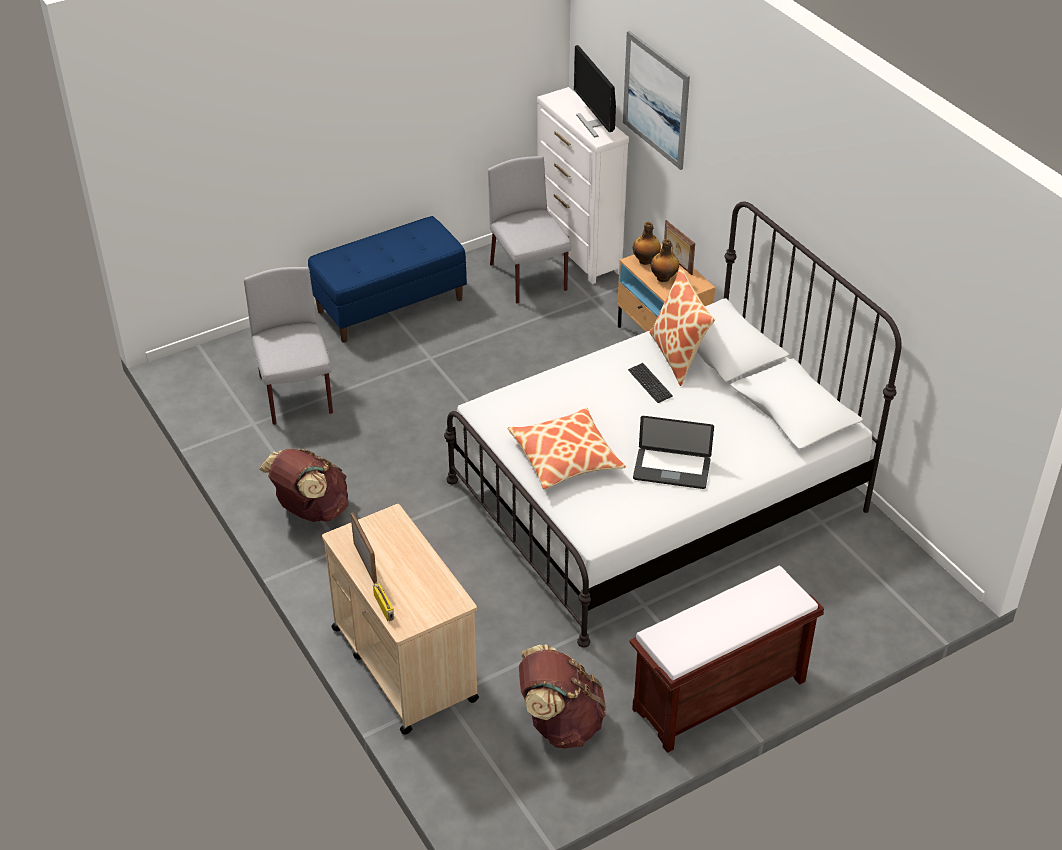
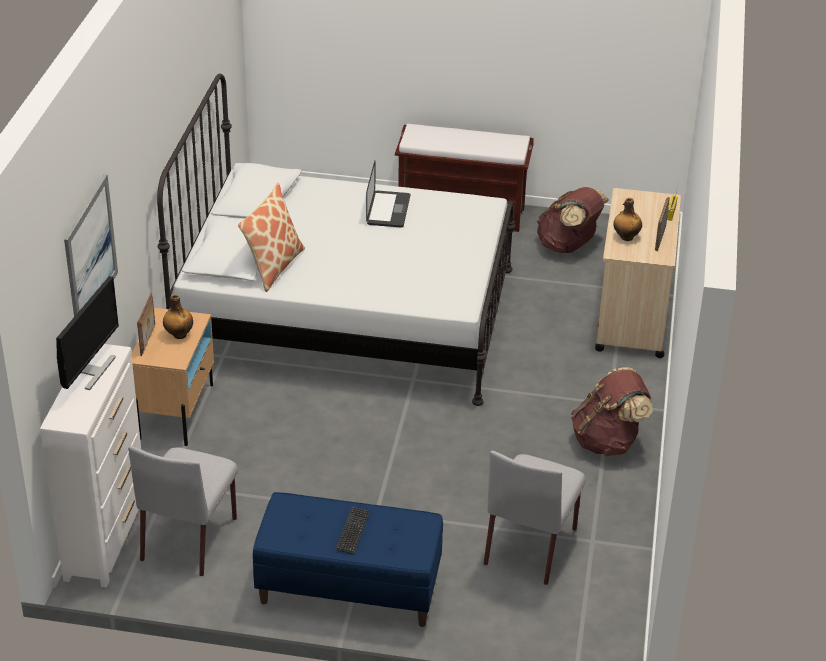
camera: 140 degrees left, 5 degrees down
(565, 458) = (446, 249): pillow -> none
(646, 261) = (168, 356): bottle -> bottle (626, 237)
(650, 384) = (322, 261): keyboard -> keyboard (352, 531)
(671, 469) = (388, 210): laptop -> laptop turned 45 degrees clockwise

